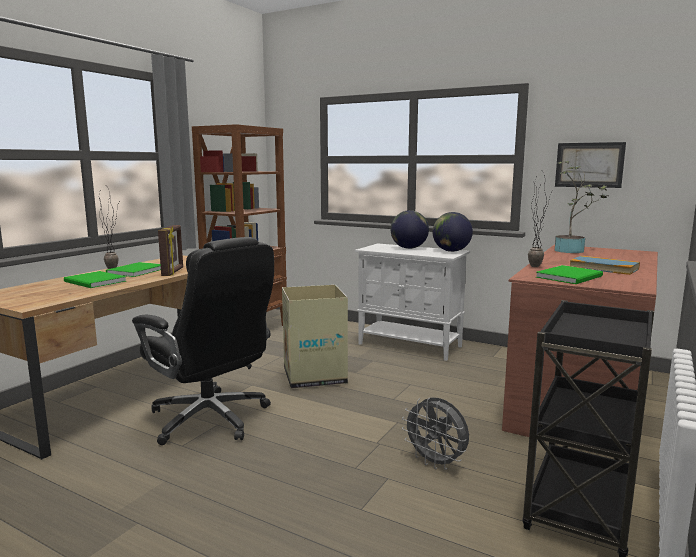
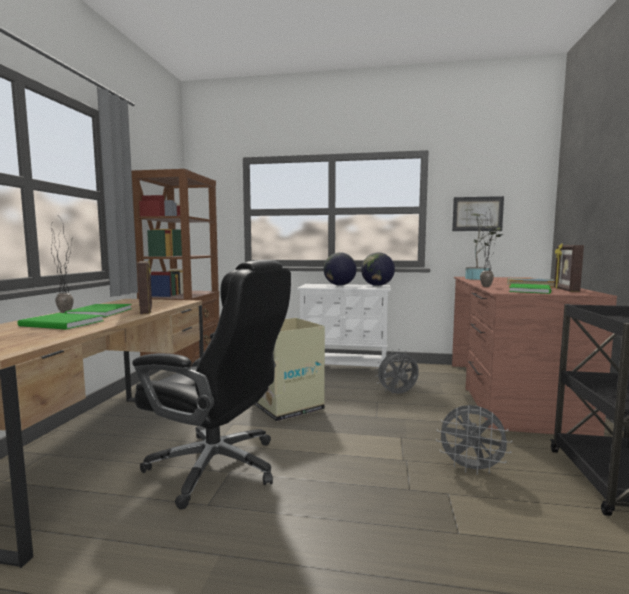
camera: 20 degrees left, 5 degrees down
(441, 379) = (397, 394): none -> grey fan
(618, 279) = (565, 290): none -> picture frame

